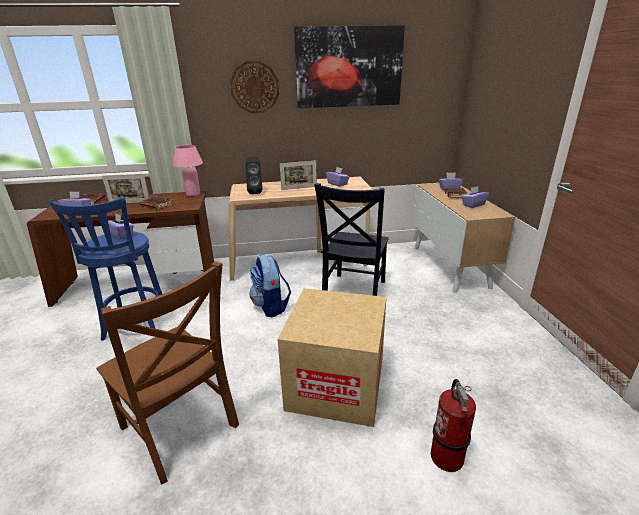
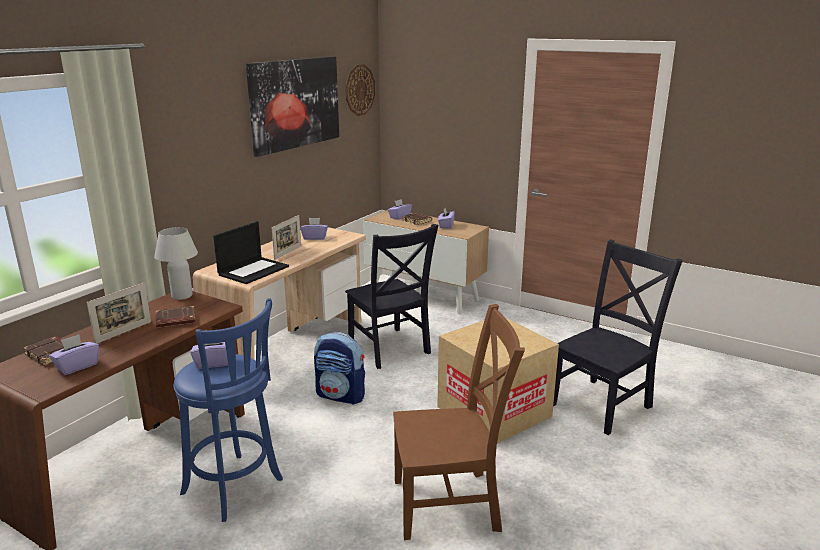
camera: 50 degrees left, 5 degrees down
(193, 194) = (182, 296): pink table lamp -> white table lamp
(254, 87) = (211, 139): wall clock -> wall clock (359, 90)
(255, 192) = (253, 270): black speaker -> laptop
(447, 456) = (603, 404): fire extinguisher -> black chair

